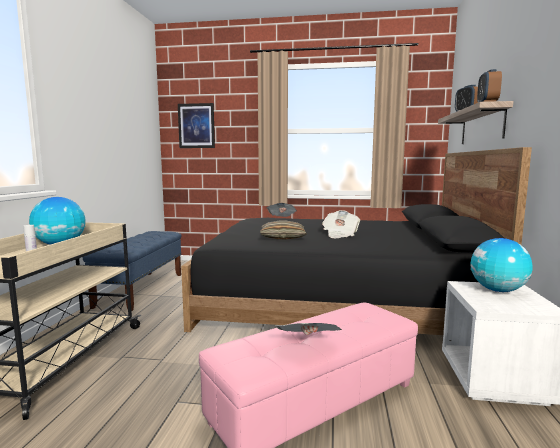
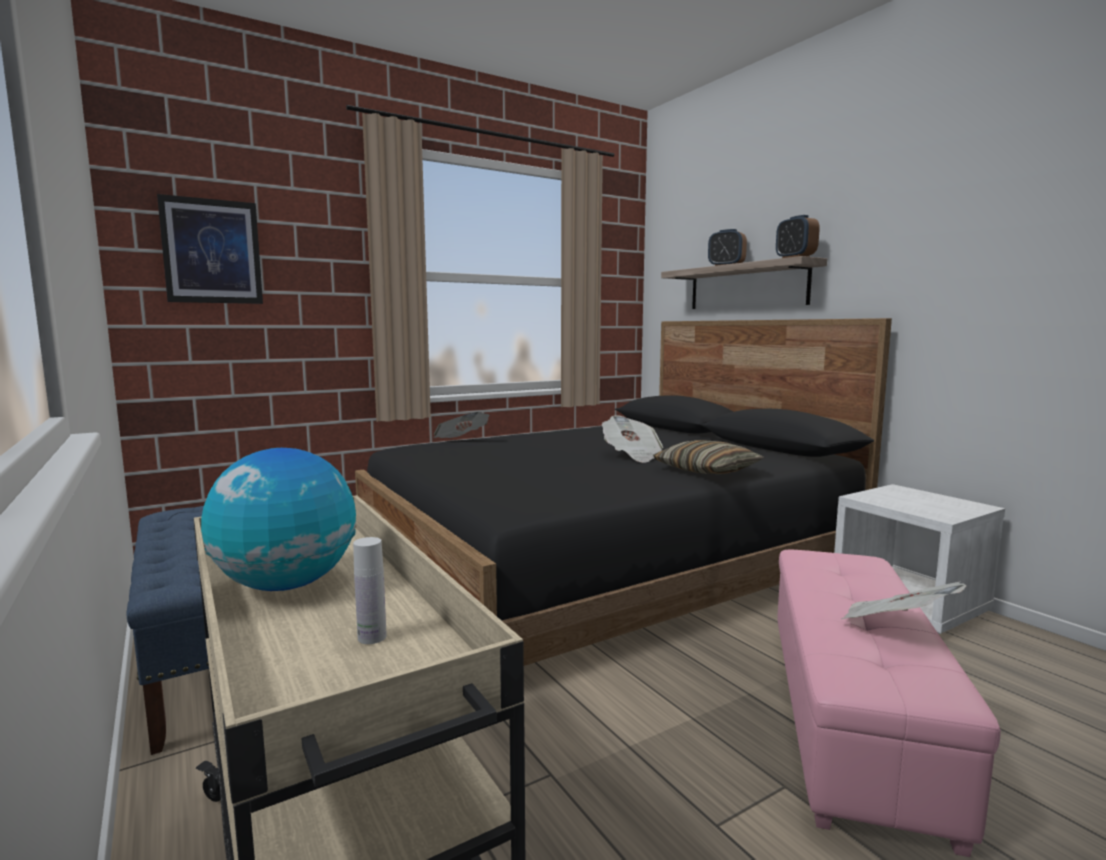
camera: 40 degrees left, 0 degrees up
(283, 237) = (577, 474): pillow -> pillow (707, 470)
(498, 290) = (900, 496): globe -> none

